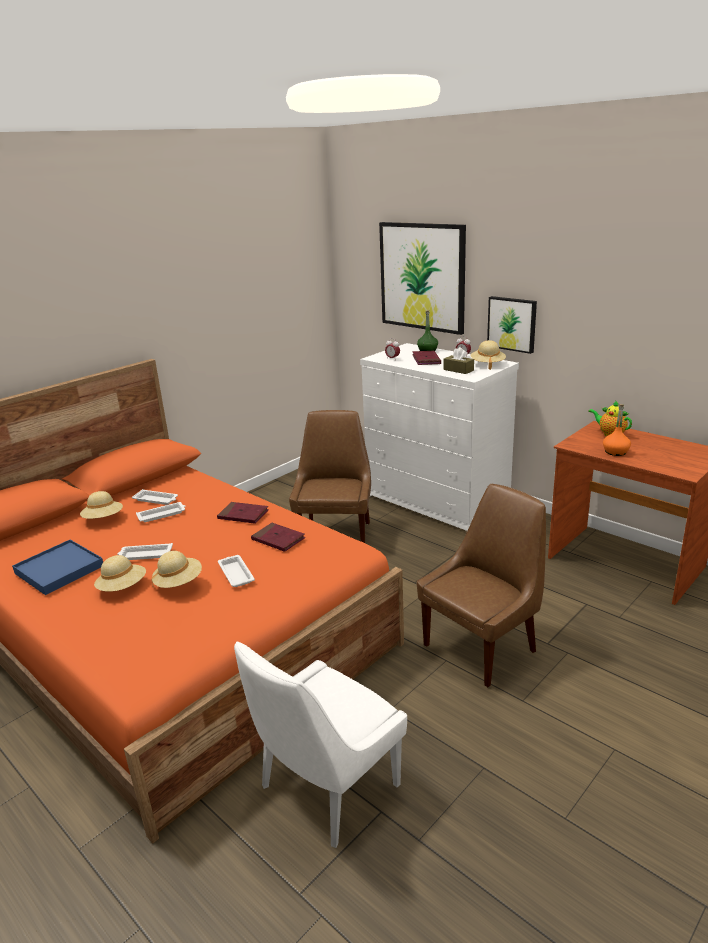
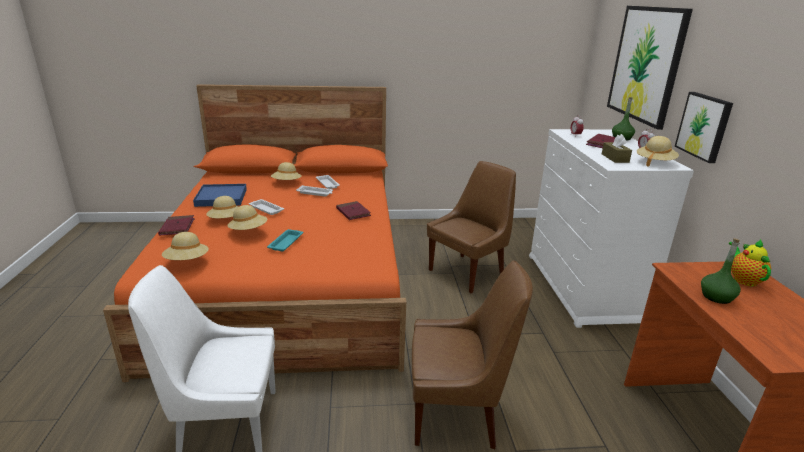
camera: 40 degrees right, 0 degrees up
(176, 644) = (187, 261): none -> beige hat
(236, 573) = (286, 242): white tray -> turquoise tray
(278, 539) = (344, 236): red book -> red book (177, 227)
(615, 452) = (716, 297): orange bottle -> green bottle

